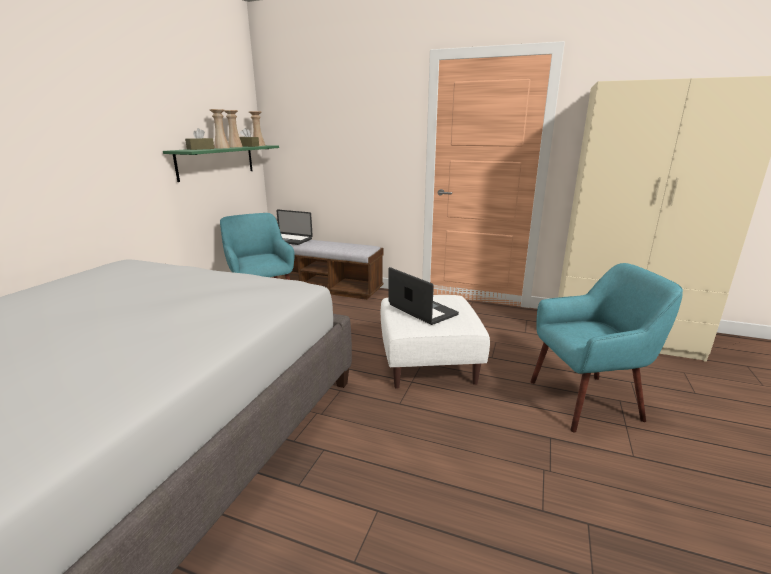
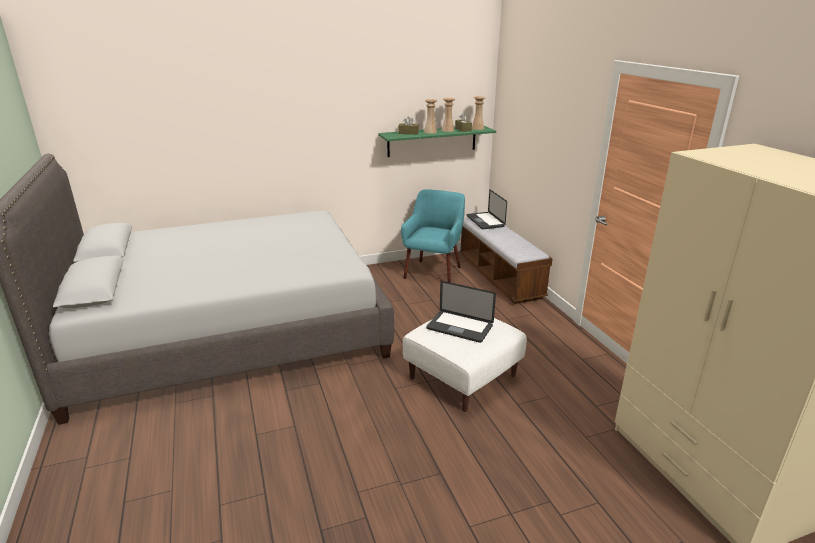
camera: 50 degrees right, 5 degrees up
(422, 310) = (459, 327): laptop -> laptop turned 105 degrees clockwise
(586, 401) = (520, 479): turquoise armchair -> none

